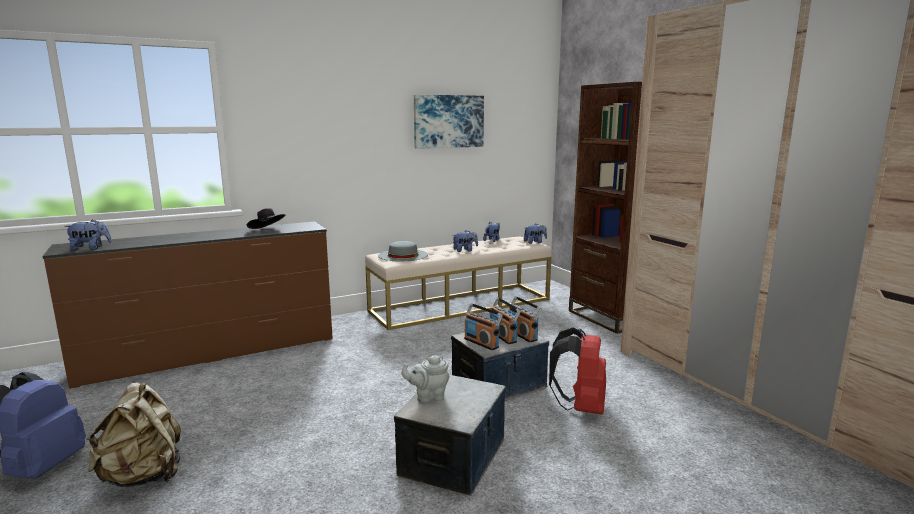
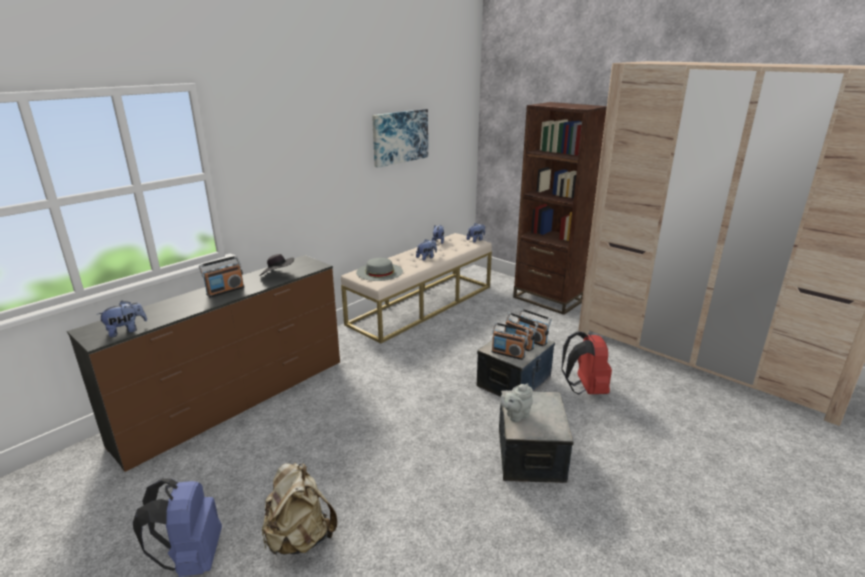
camera: 20 degrees left, 10 degrees up
(207, 235) = (225, 291): none -> radio

